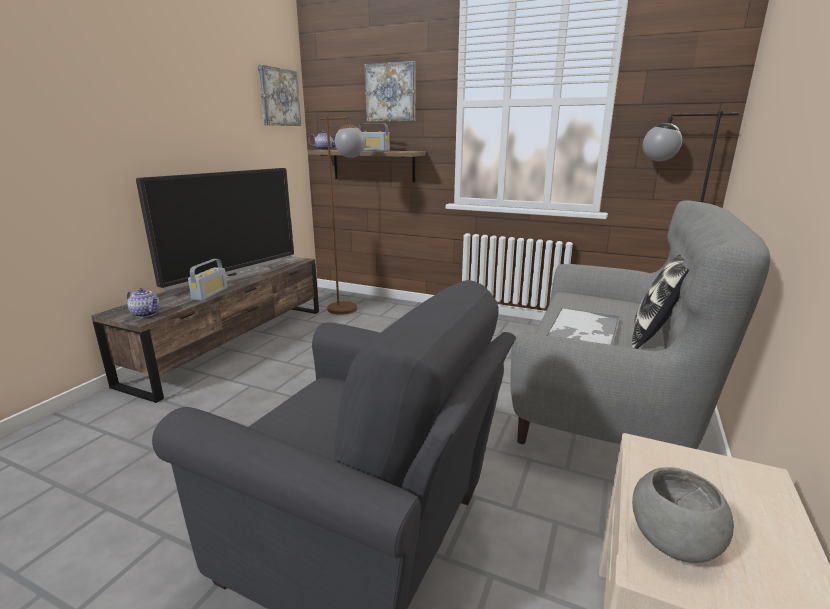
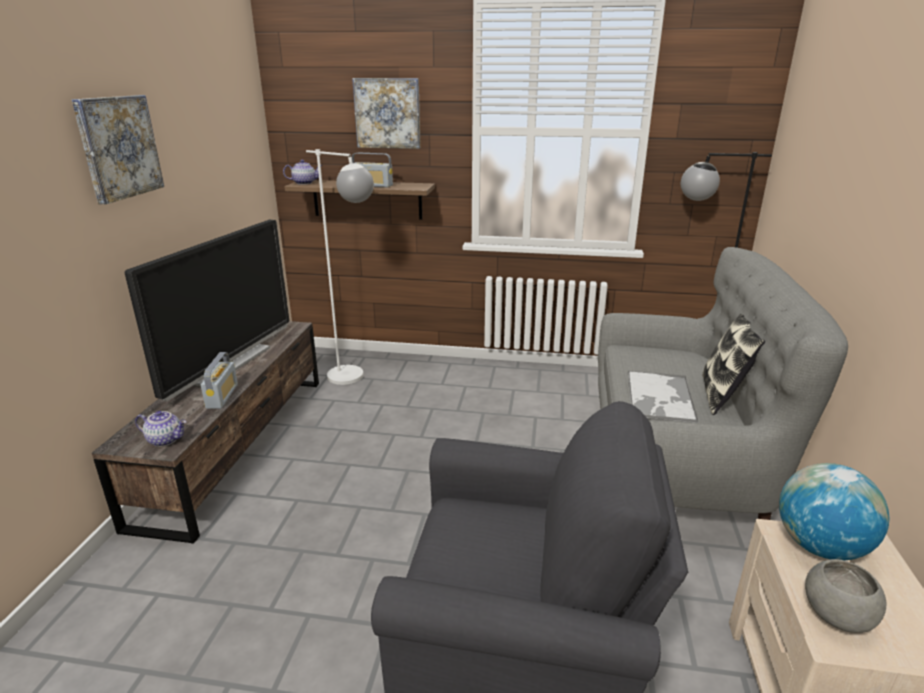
camera: 15 degrees left, 5 degrees up
(279, 97) = (243, 121): picture -> picture (118, 147)
(349, 312) = (355, 379): brown floor lamp -> white floor lamp
(689, 469) = (819, 546): none -> globe

